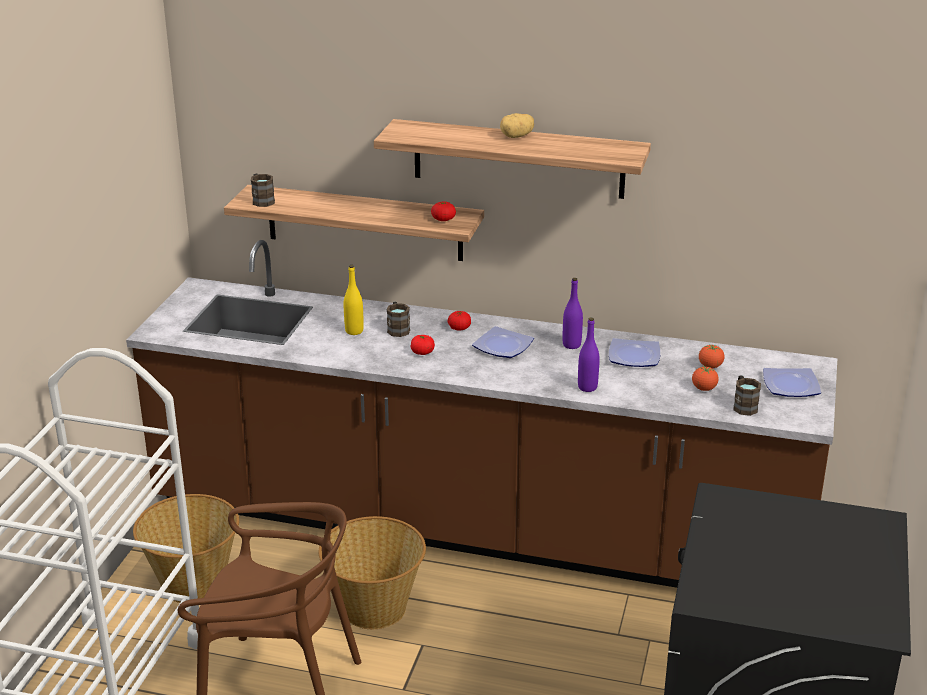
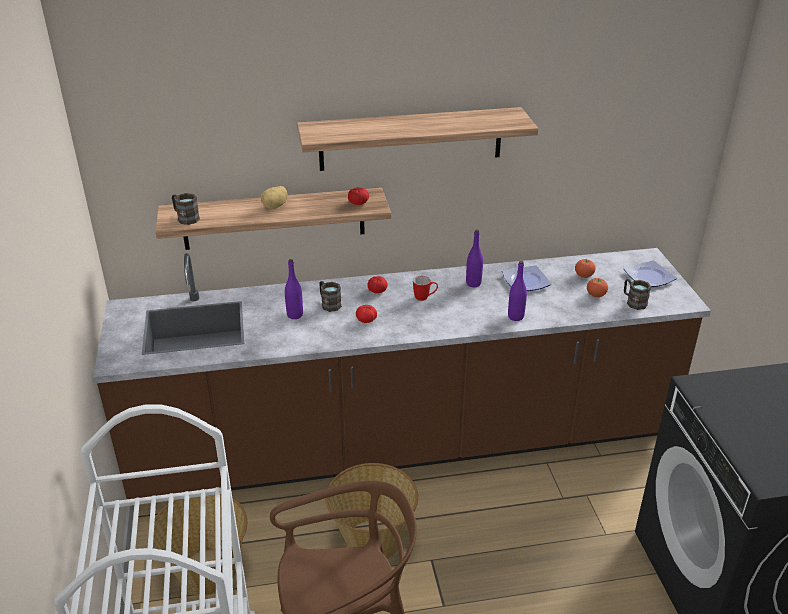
camera: 25 degrees left, 5 degrees up
(354, 331) = (295, 315): yellow bottle -> purple bottle
(504, 346) = (425, 298): plate -> mug
(517, 137) = (417, 120): potato -> potato (275, 206)

